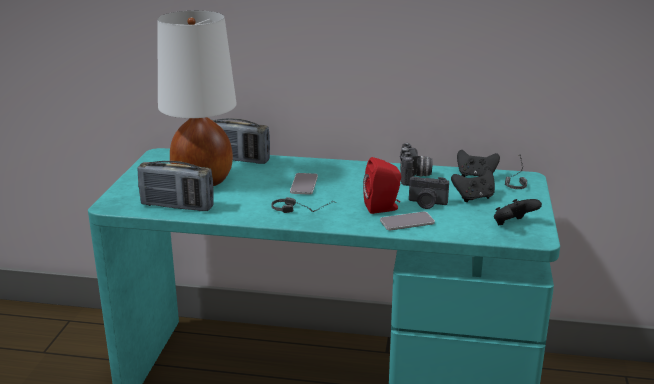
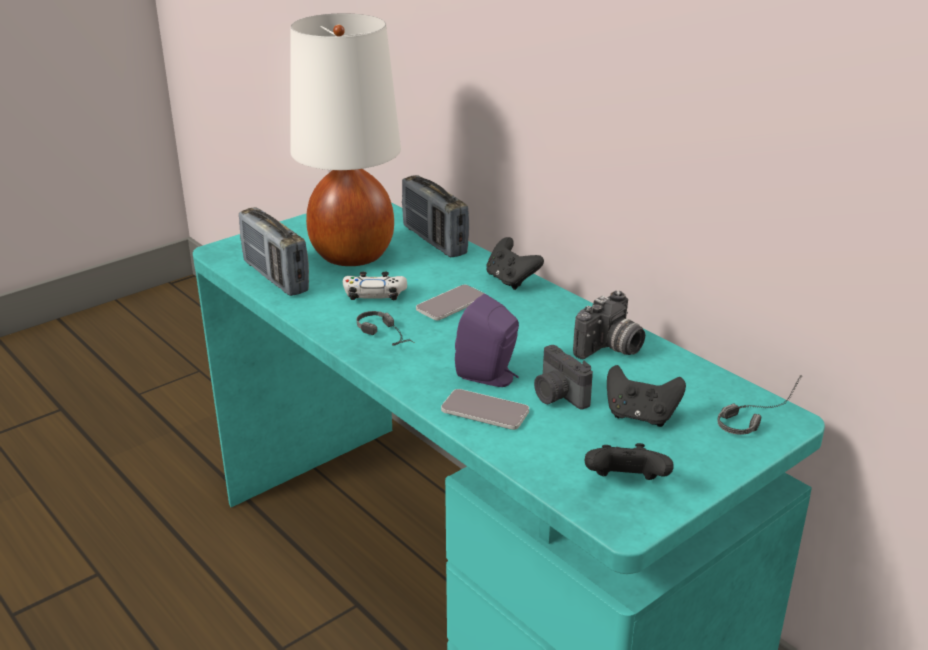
camera: 40 degrees right, 5 degrees up
(254, 194) = (374, 294): none -> white game controller
(383, 208) = (490, 377): red speaker -> purple speaker
(476, 176) = (703, 384): black game controller -> black game controller (511, 280)

